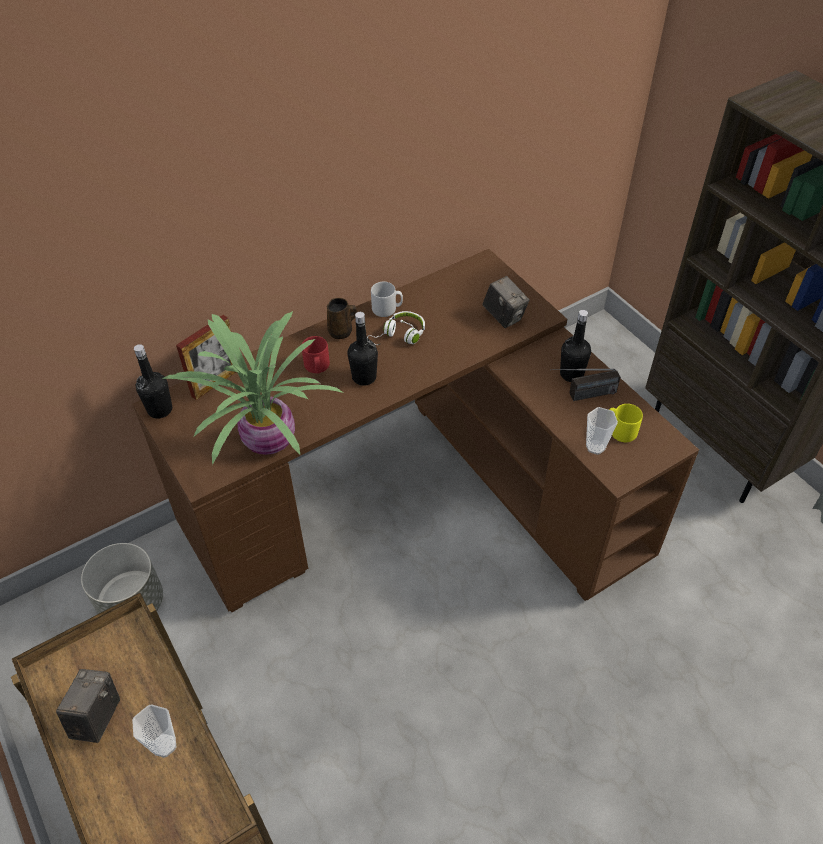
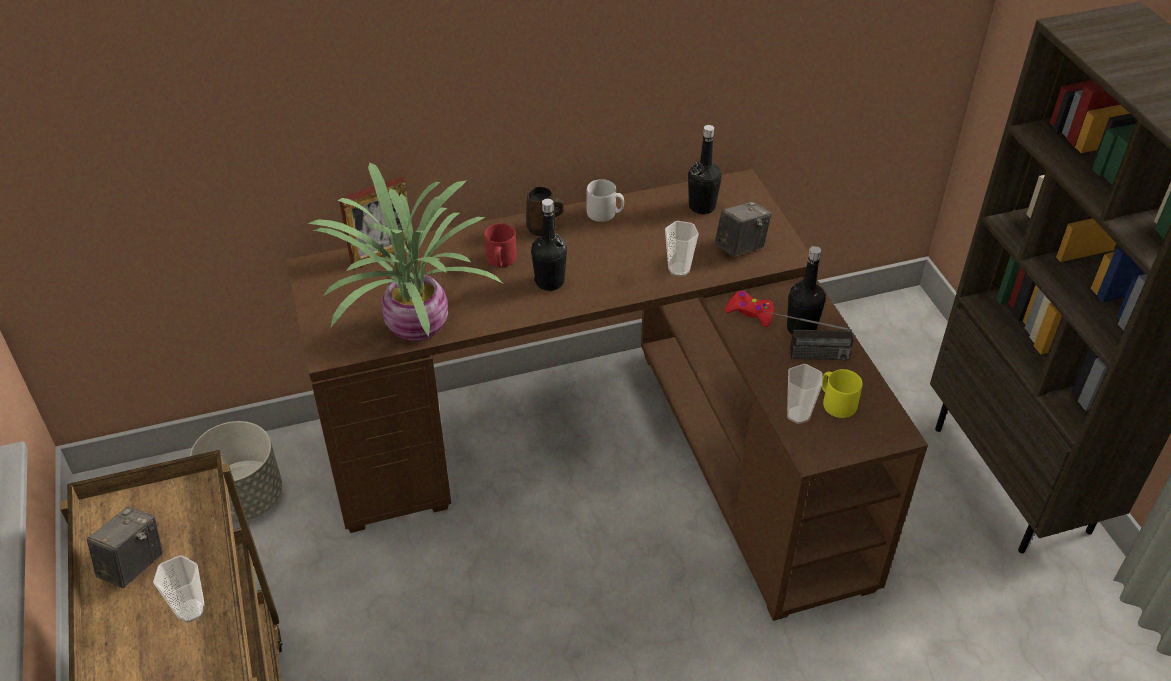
camera: 15 degrees right, 5 degrees down
(160, 410) = (312, 271): black bottle -> black bottle (702, 206)
(399, 336) = (607, 245): white headphones -> none
(463, 345) = (679, 269): none -> cup
(504, 316) = (740, 247): camera -> camera turned 105 degrees counterclockwise
(528, 369) = (750, 313): none -> red game controller

